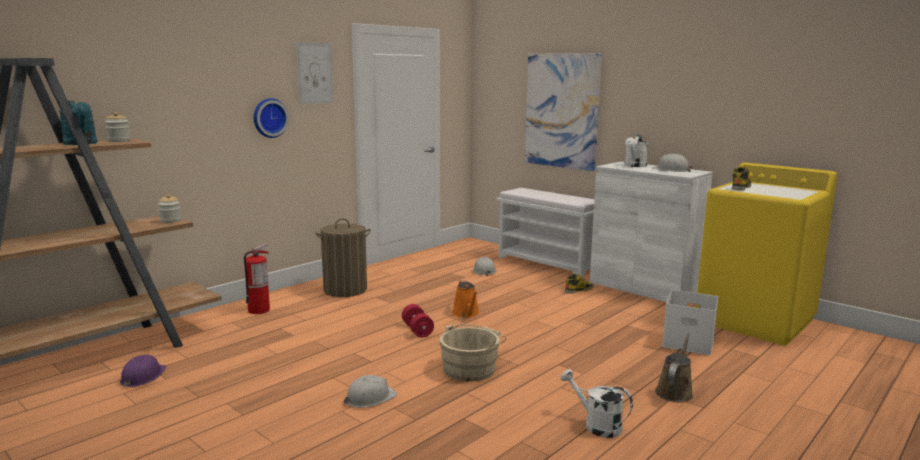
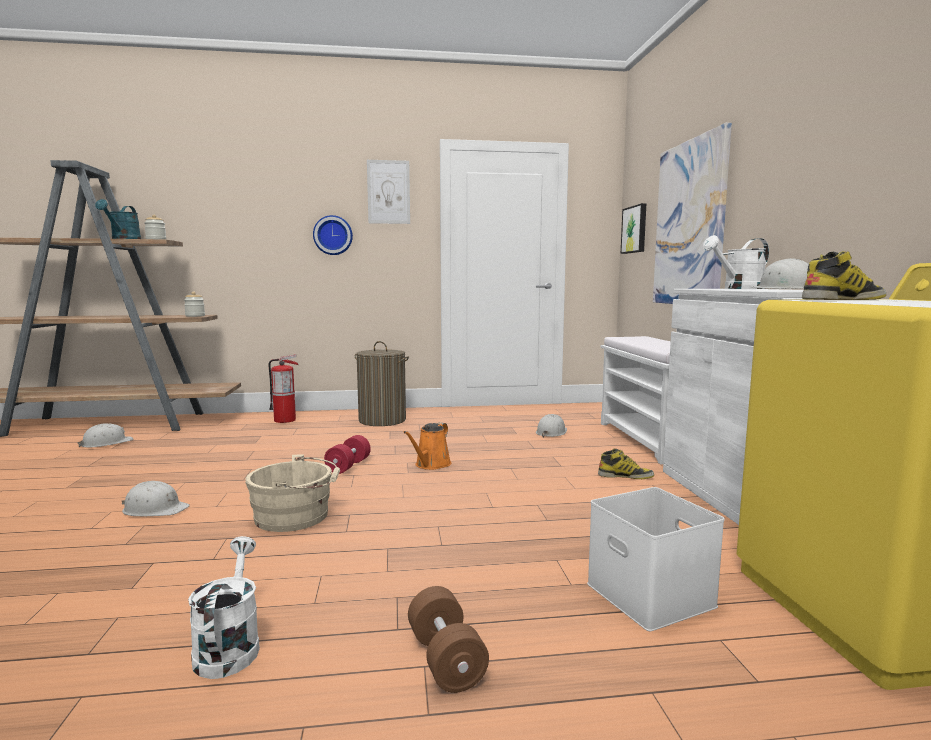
camera: 40 degrees right, 5 degrees down
(142, 377) = (106, 443): purple hard hat -> white hard hat
(493, 103) = (635, 229): none -> picture
(674, 391) = (446, 659): brown watering can -> brown dumbbell

